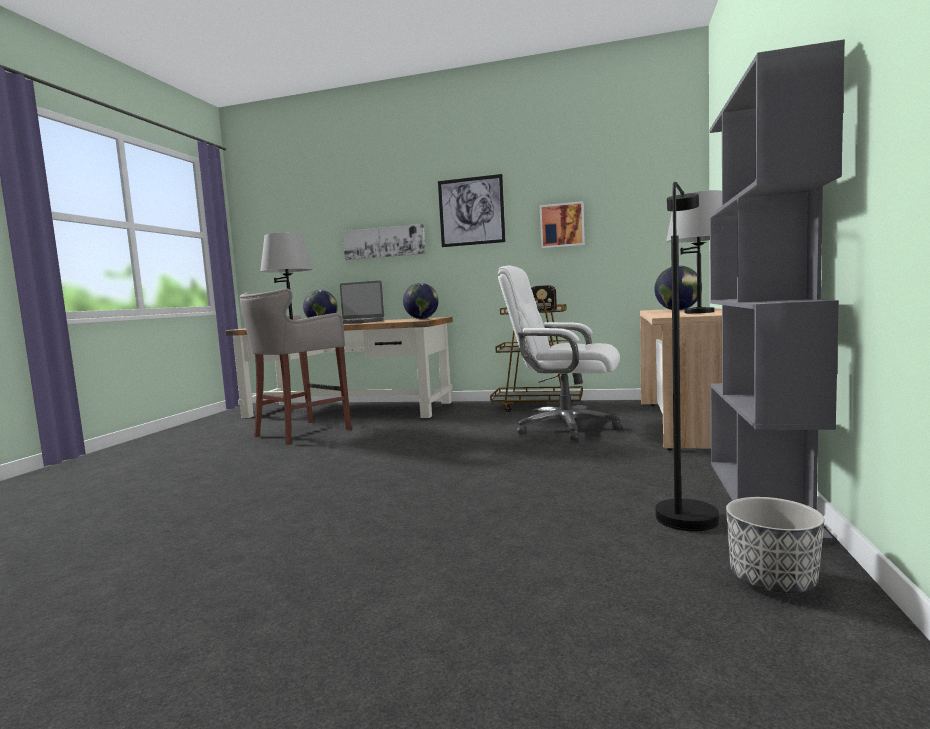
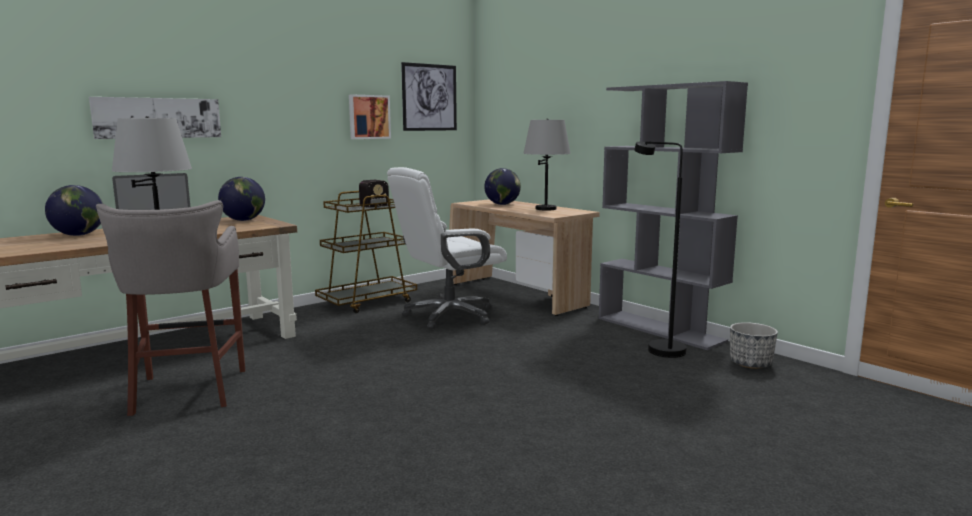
camera: 55 degrees left, 5 degrees up
(471, 211) = (276, 91): picture -> picture (429, 97)

